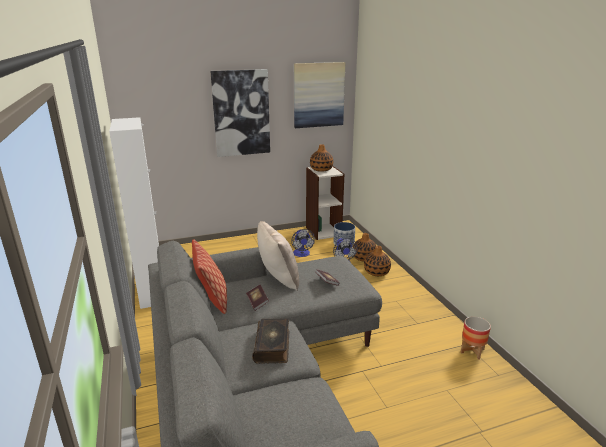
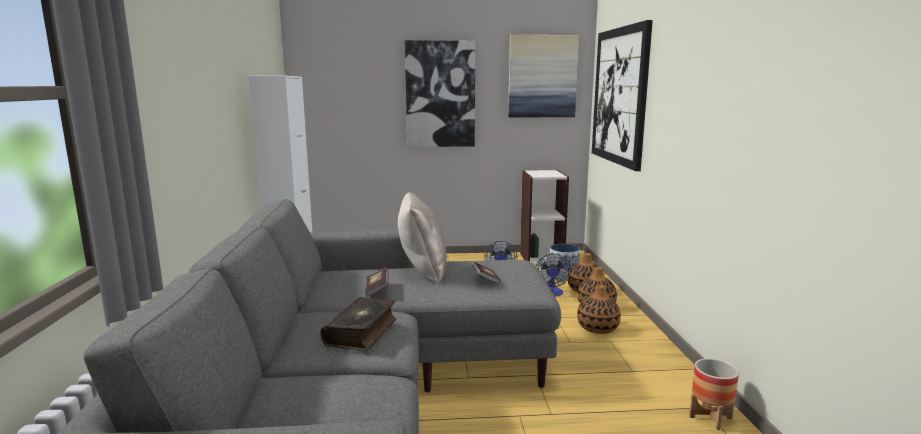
camera: 15 degrees right, 10 degrees down
(212, 300) = (323, 282): pillow -> none
(321, 169) = (540, 172): vase -> vase (598, 328)
(383, 117) = (620, 96): none -> picture

